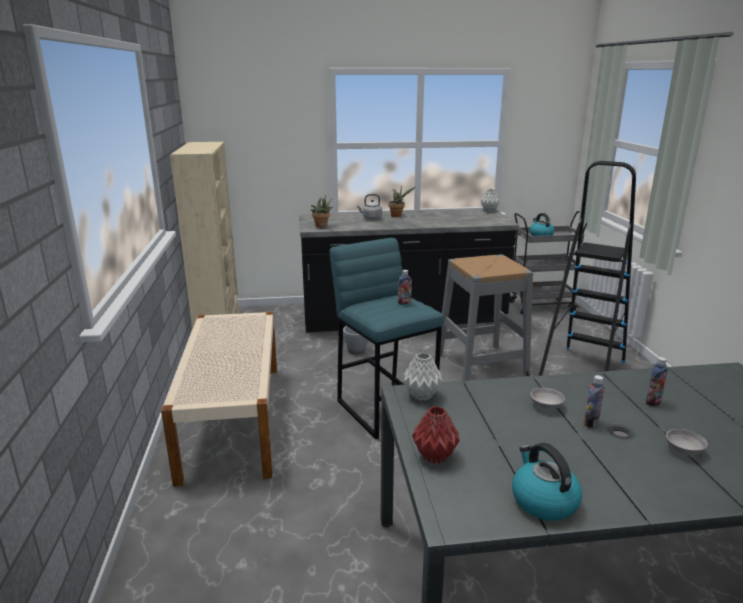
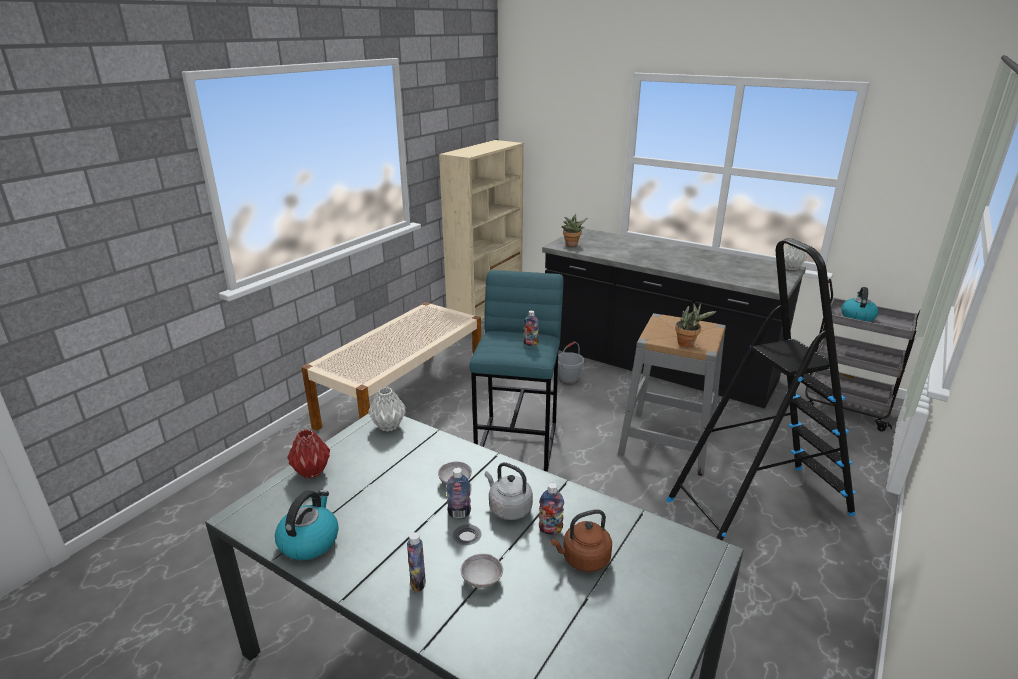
camera: 40 degrees right, 5 degrees up
(371, 218) = (635, 247): grey kettle -> grey kettle (508, 508)
(397, 215) = (669, 250): potted plant -> potted plant (688, 344)
(660, 476) = (418, 582): none -> bottle
(699, 407) = (583, 559): none -> brown kettle

